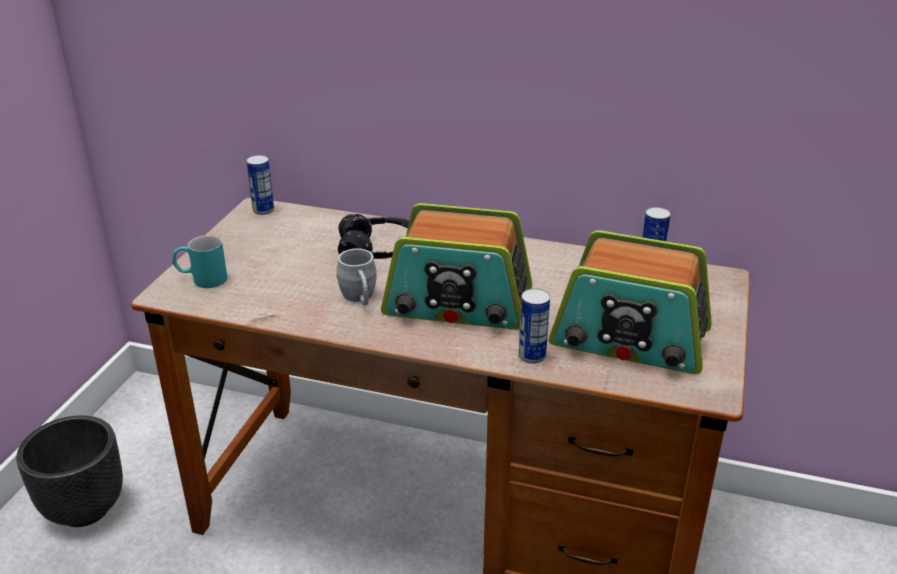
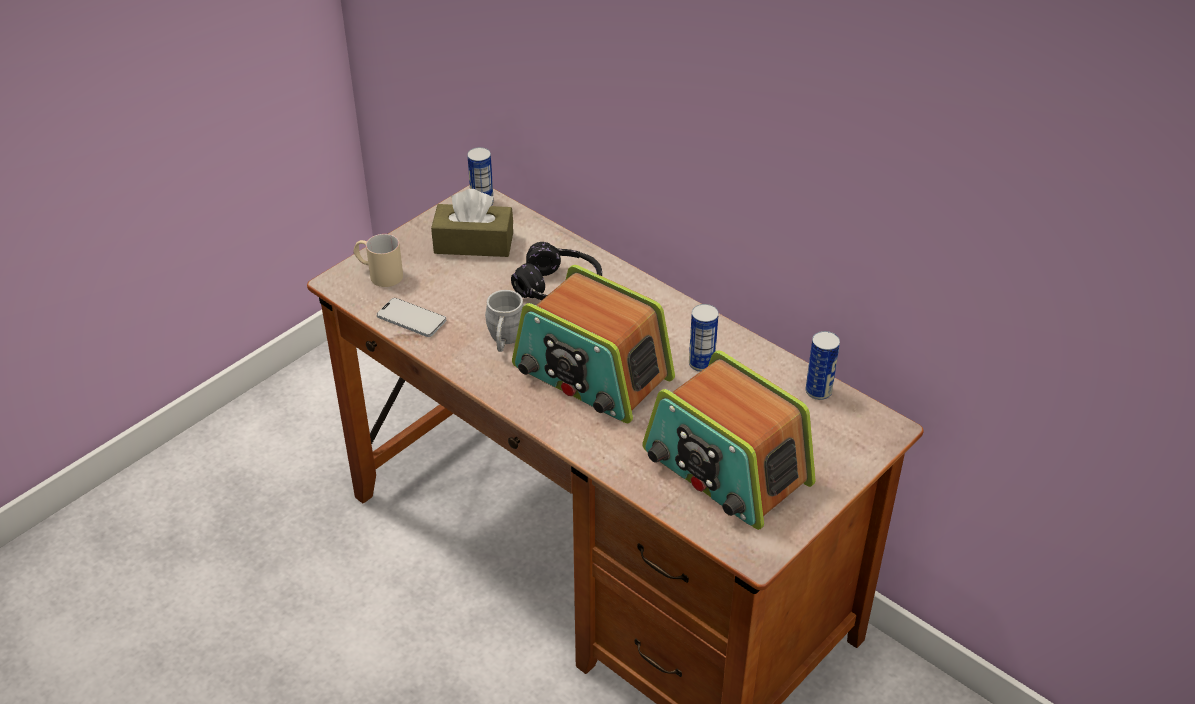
camera: 25 degrees right, 10 degrees up
(84, 508) = (275, 440): black planter -> none
(201, 279) = (379, 274): turquoise mug -> beige mug
(258, 304) = (411, 319): none -> phone
(277, 238) = (473, 243): none -> brown tissue box
(532, 356) = (617, 456): can -> can (701, 364)

